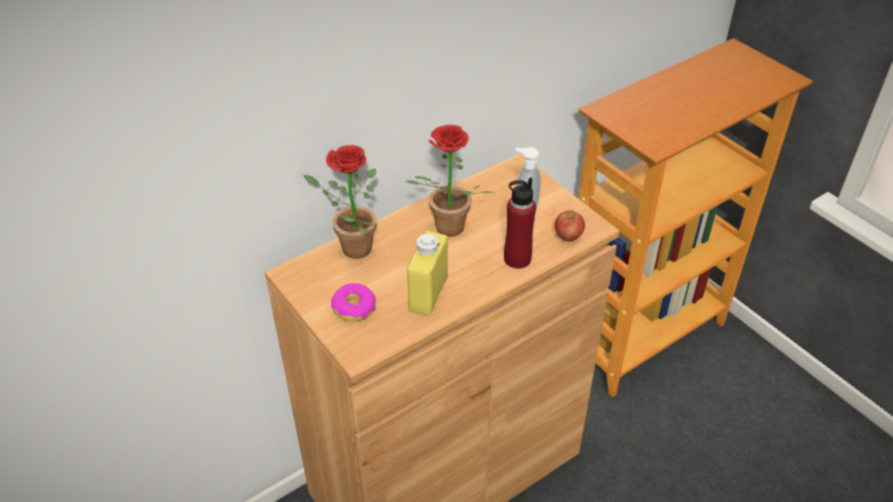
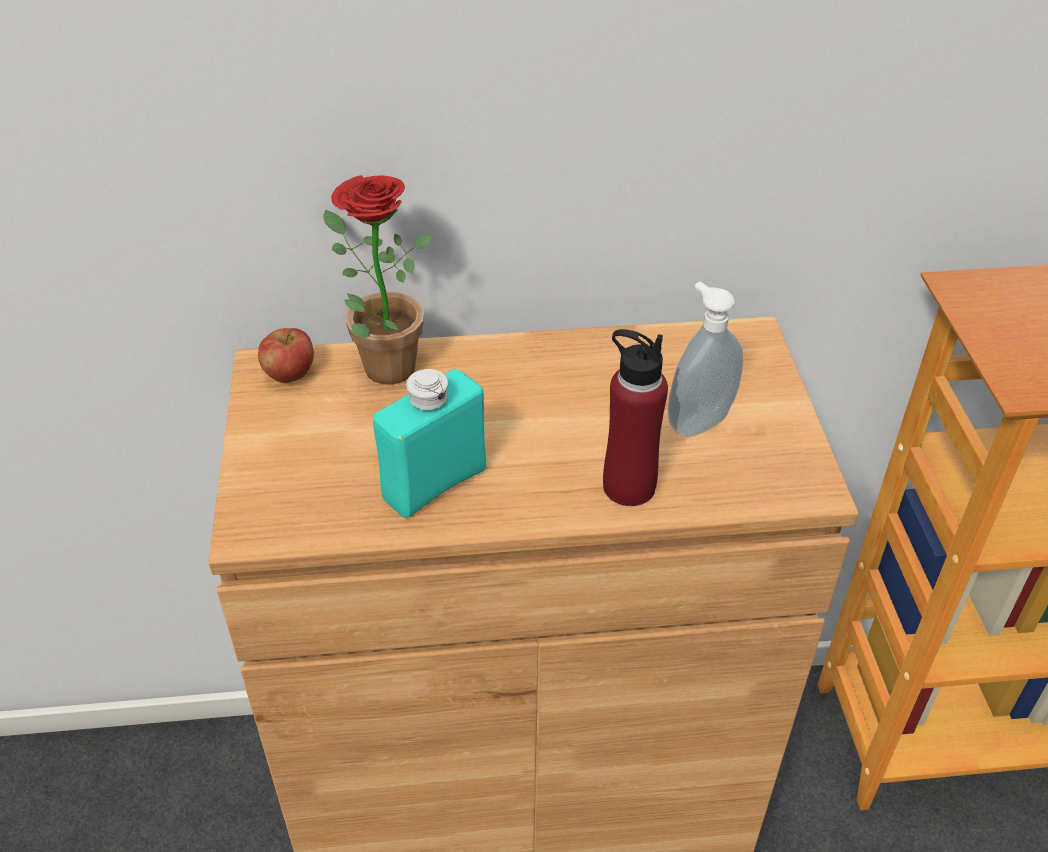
camera: 30 degrees right, 0 degrees up
(354, 308) = (306, 456): donut -> none
(428, 294) = (434, 483): yellow bottle -> turquoise bottle
(445, 230) = (548, 393): potted plant -> none
(568, 236) = (750, 485): apple -> apple (289, 374)

